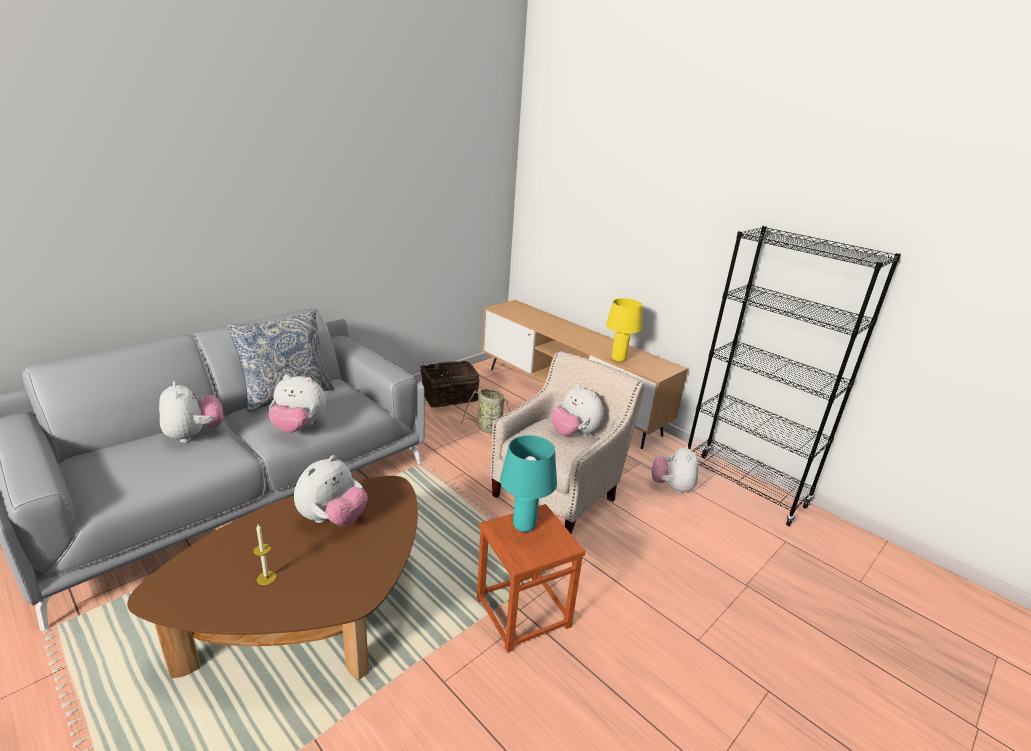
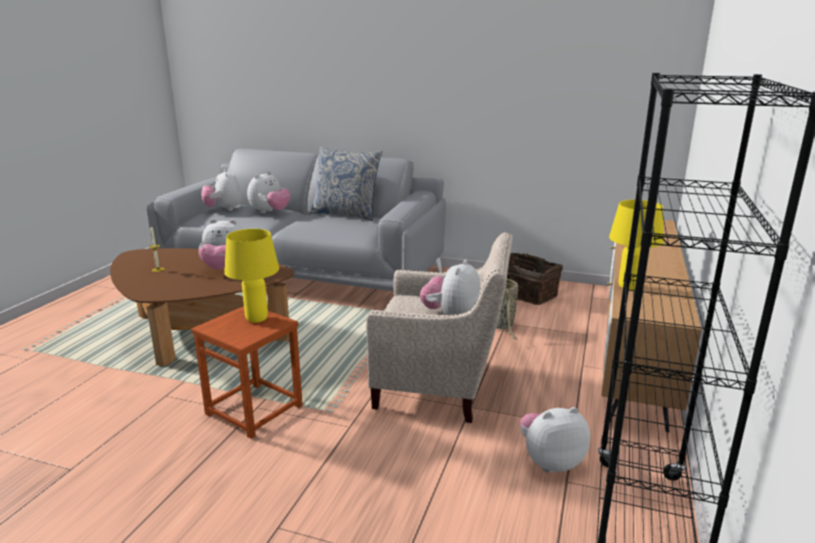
camera: 65 degrees right, 5 degrees down
(299, 427) = (310, 228): plush toy -> plush toy (223, 209)
(524, 526) = (256, 319): turquoise table lamp -> yellow table lamp

